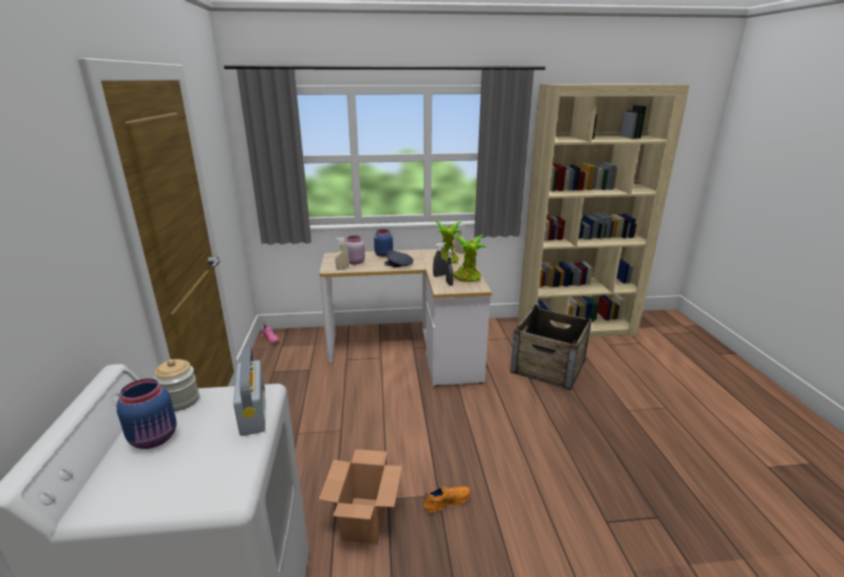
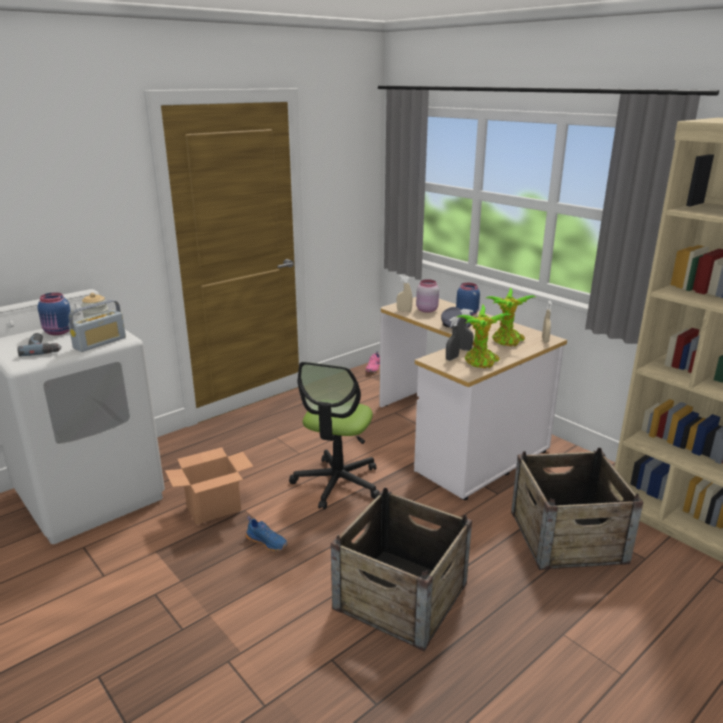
camera: 55 degrees right, 0 degrees up
(199, 463) = (43, 348): none -> power drill
(406, 428) = (337, 483): none -> office chair
(446, 501) = (267, 542): orange shoe -> blue shoe
(560, 456) = (401, 595): none -> crate

